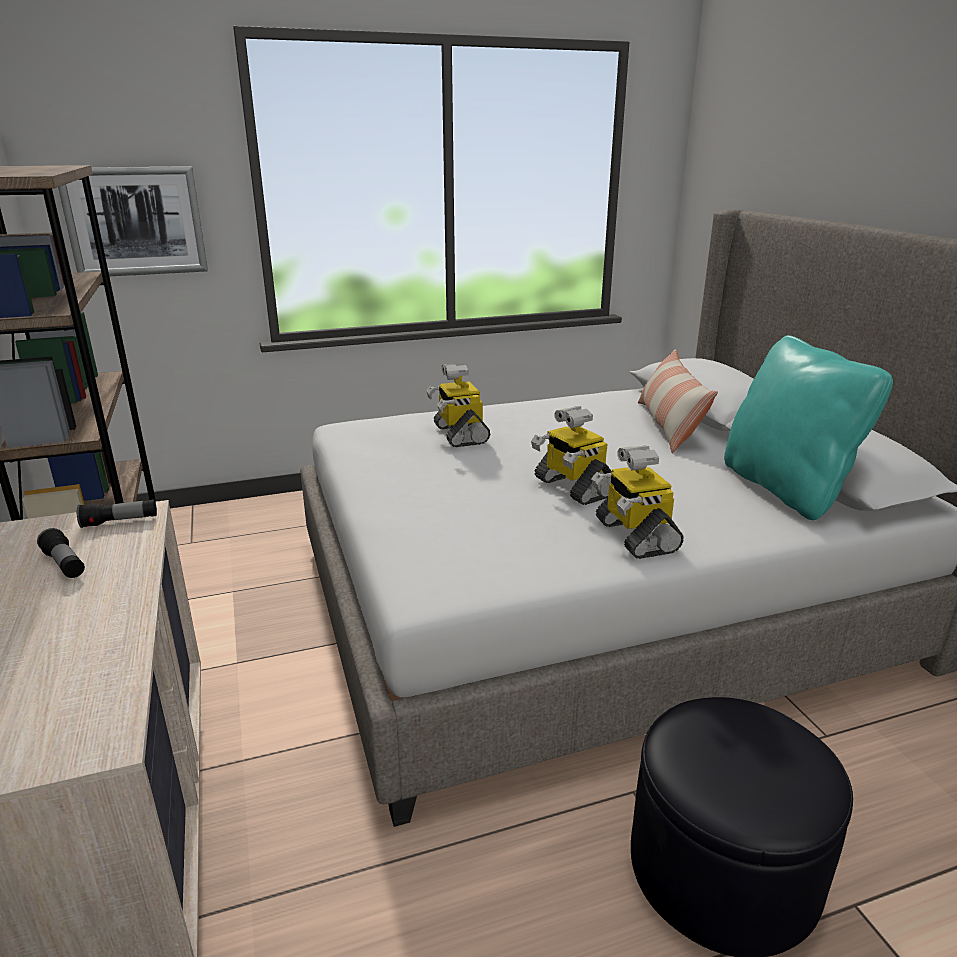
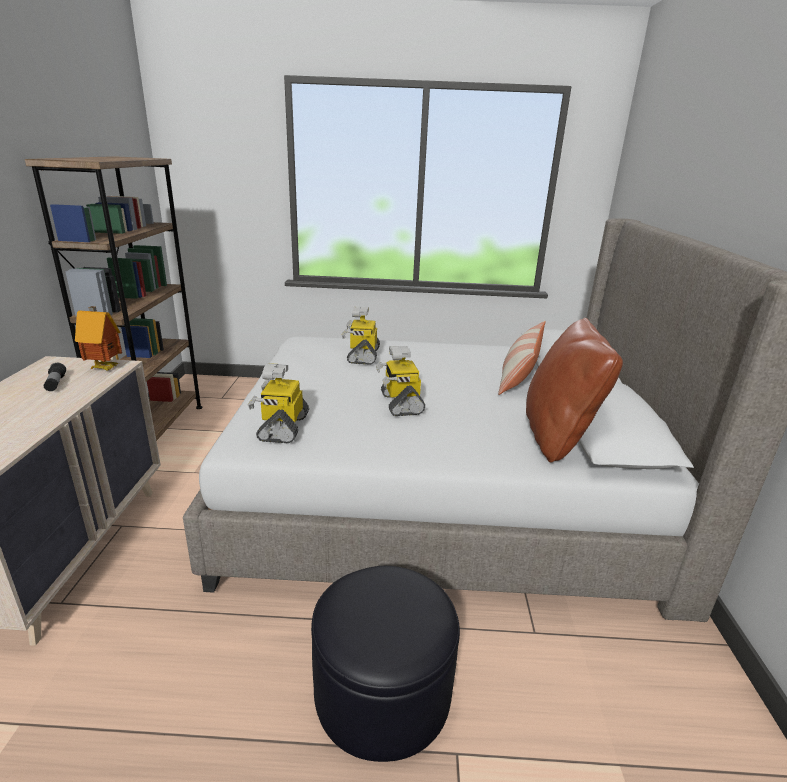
camera: 20 degrees right, 0 degrees up
(120, 522) = (105, 367): flashlight -> toy house
(135, 222) = (218, 196): picture -> none
(634, 535) = (406, 443): toy robot -> toy robot (282, 427)
(786, 488) = (558, 436): turquoise pillow -> brown pillow

